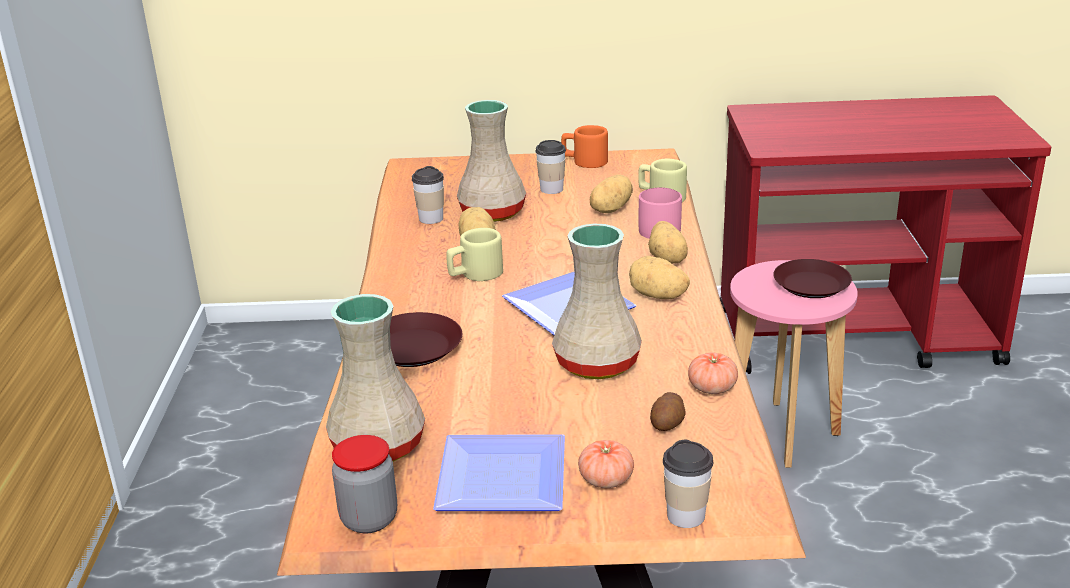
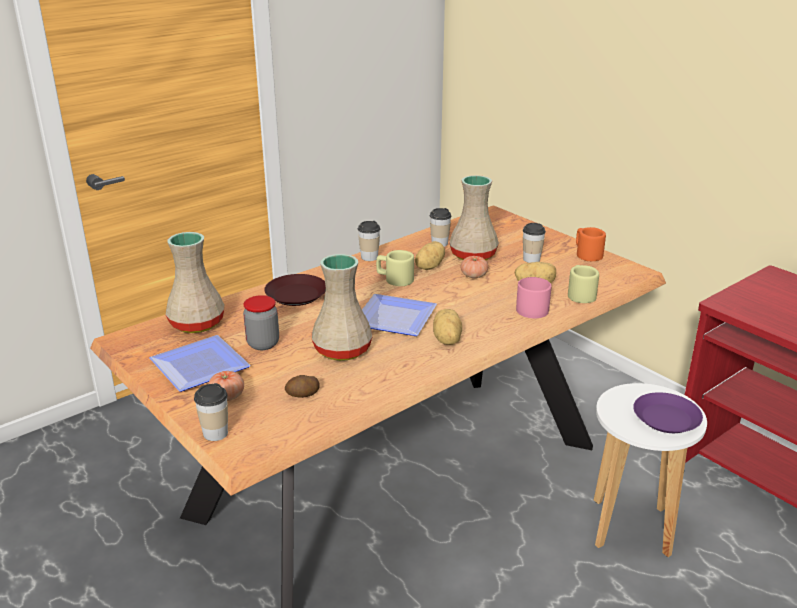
camera: 50 degrees right, 0 degrees up
(369, 519) = (134, 347): jar -> jar (263, 344)
(393, 269) = (369, 257): none -> cup
(668, 259) = (498, 326): potato -> none
(712, 388) = (359, 395): tomato -> tomato (474, 275)
(782, 434) = (631, 528): pink stool -> white stool
(812, 285) = (666, 419): brown plate -> purple plate

